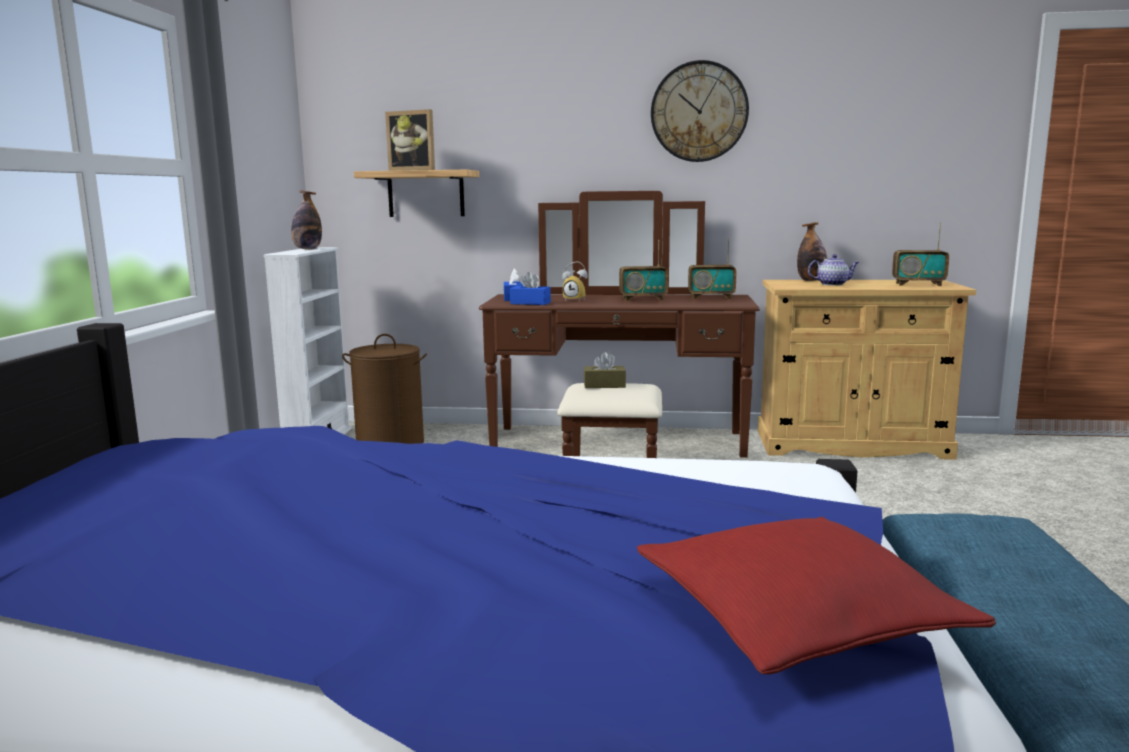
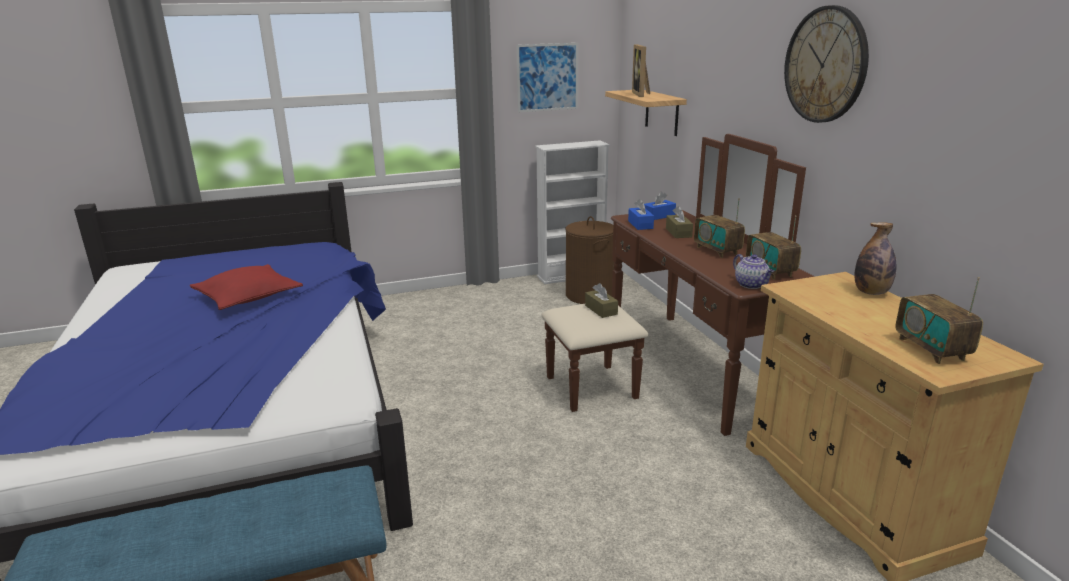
camera: 65 degrees right, 10 degrees up
(256, 156) = (547, 77): none -> picture
(307, 249) = (579, 144): bottle -> none
(576, 300) = (678, 233): alarm clock -> brown tissue box
(796, 618) = (98, 414): red pillow -> red pillow (248, 297)
(833, 284) = (850, 305): teapot -> teapot (751, 285)

